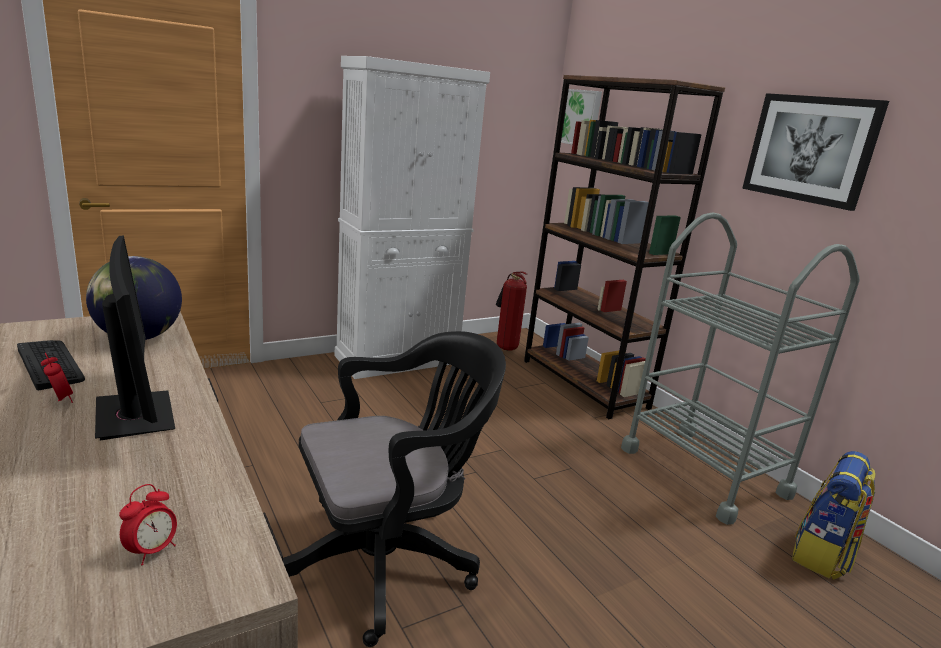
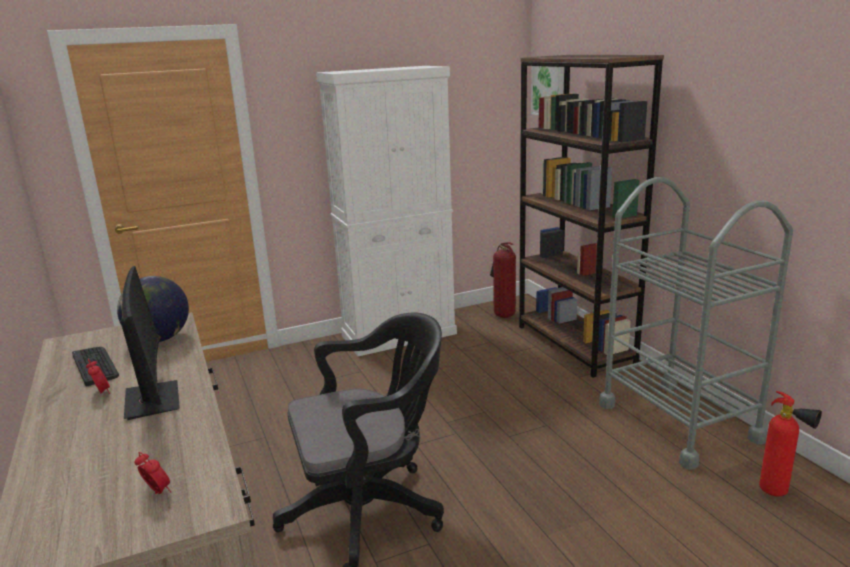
camera: 10 degrees right, 0 degrees up
(152, 551) = (157, 492): alarm clock -> alarm clock turned 90 degrees counterclockwise
(810, 149) = (742, 108): picture -> none
(822, 555) = (779, 494): backpack -> fire extinguisher

